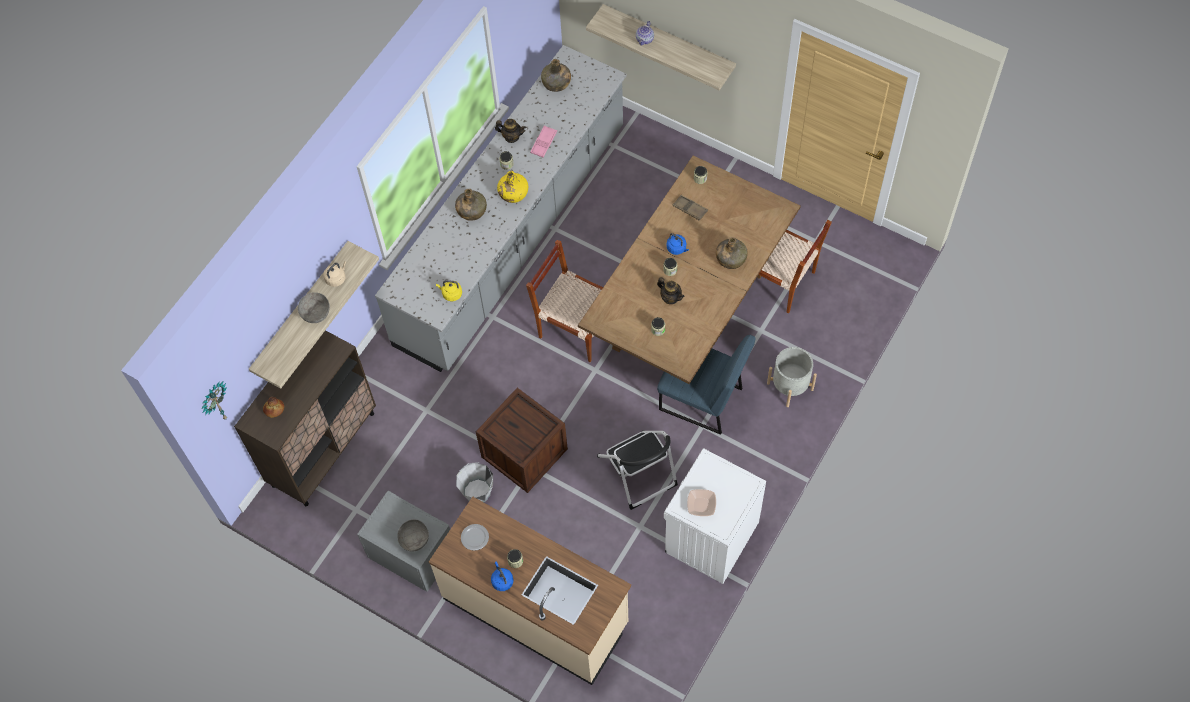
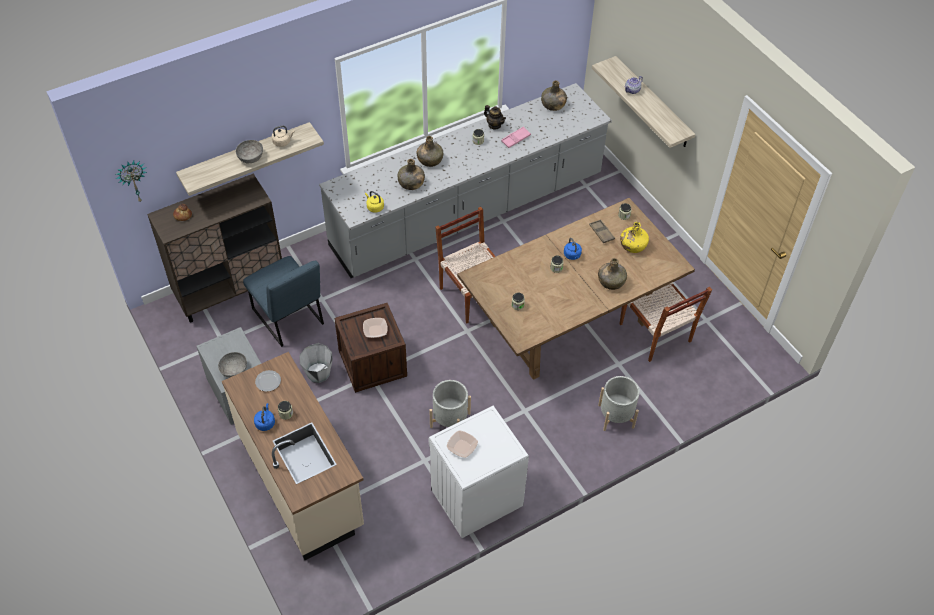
camera: 25 degrees right, 10 degrees down
(470, 248) = (411, 183): none -> green bottle
(513, 193) = (469, 162): yellow bottle -> yellow bottle (633, 245)
(525, 424) = (375, 330): none -> bowl
(638, 473) = (450, 420): step ladder -> grey planter
(670, 297) = (543, 287): teapot -> none
(703, 400) = (537, 392): blue chair -> blue chair (288, 318)

